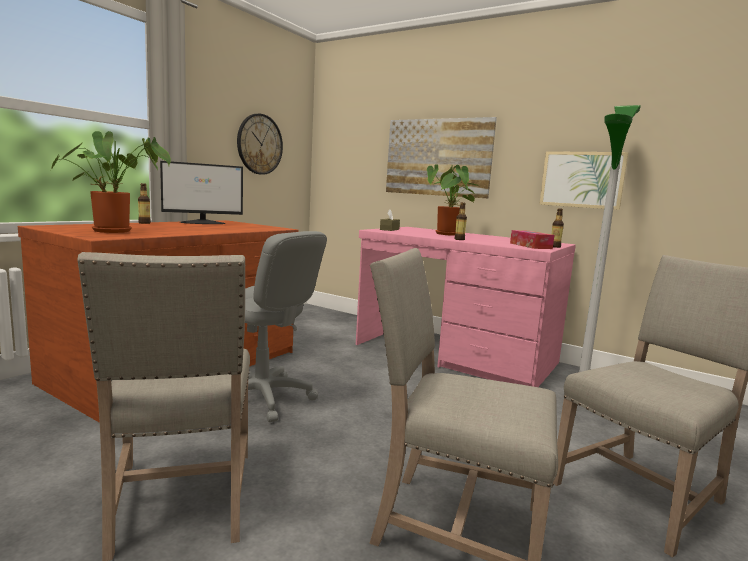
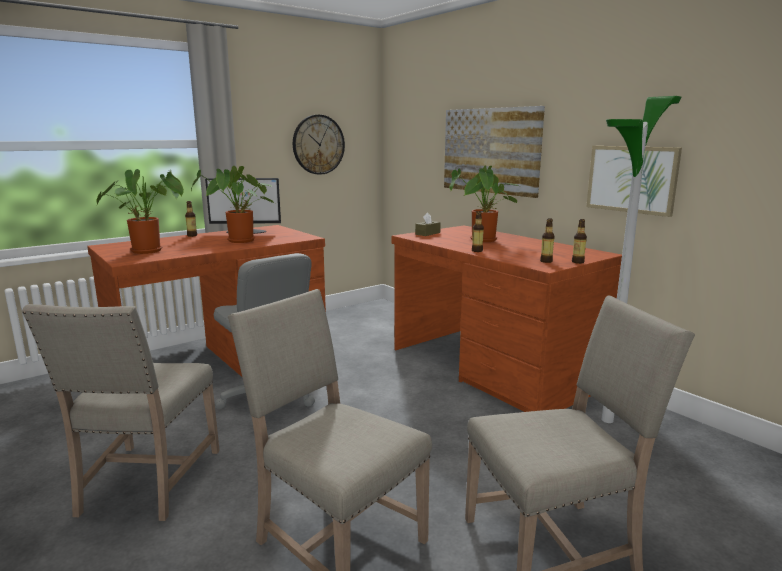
camera: 20 degrees right, 5 degrees up
(212, 228) = (240, 241): none -> potted plant
(455, 354) = (492, 368): pink desk -> brown desk
(530, 246) = (546, 261): tissue box -> bottle

